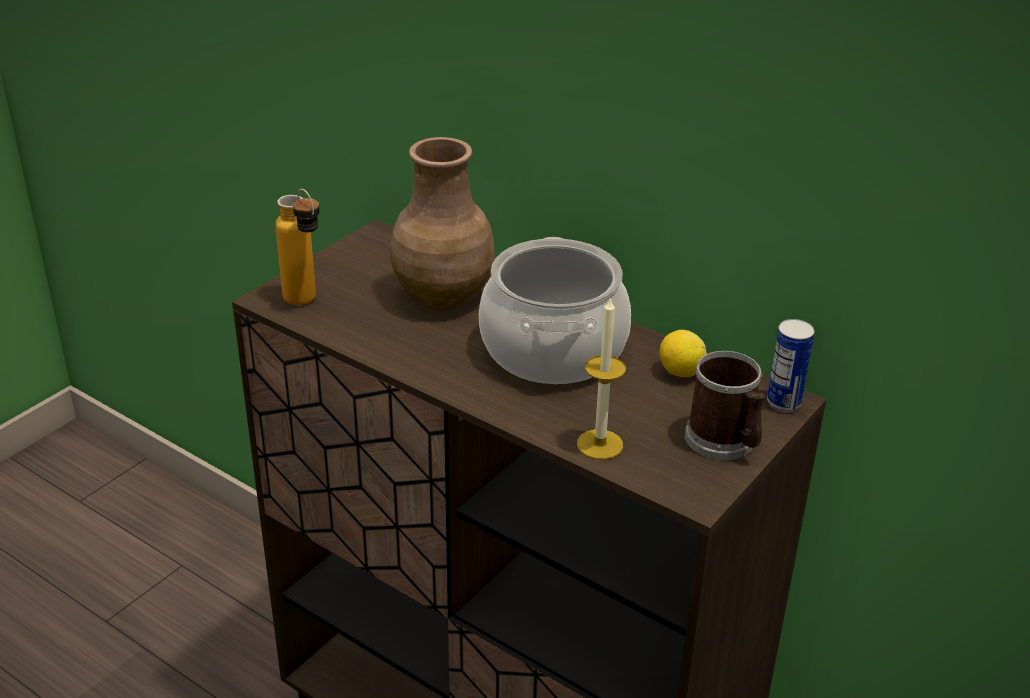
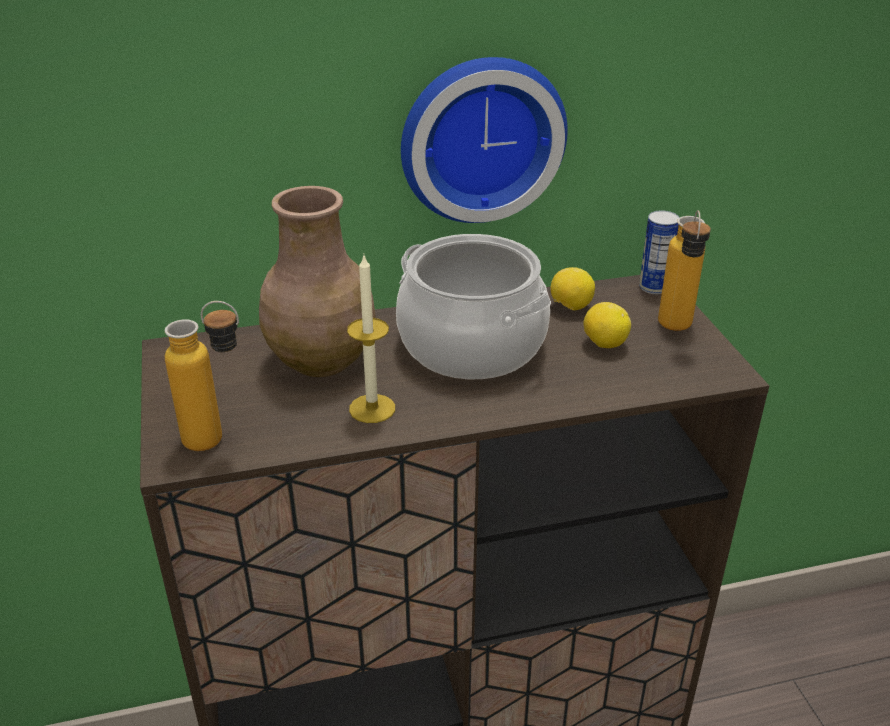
camera: 50 degrees left, 0 degrees up
(600, 444) = (623, 383): candle -> candle (372, 408)
(647, 412) = (604, 344): none -> lemon
(656, 166) = (480, 137): none -> wall clock
(725, 442) = (676, 331): mug -> bottle

